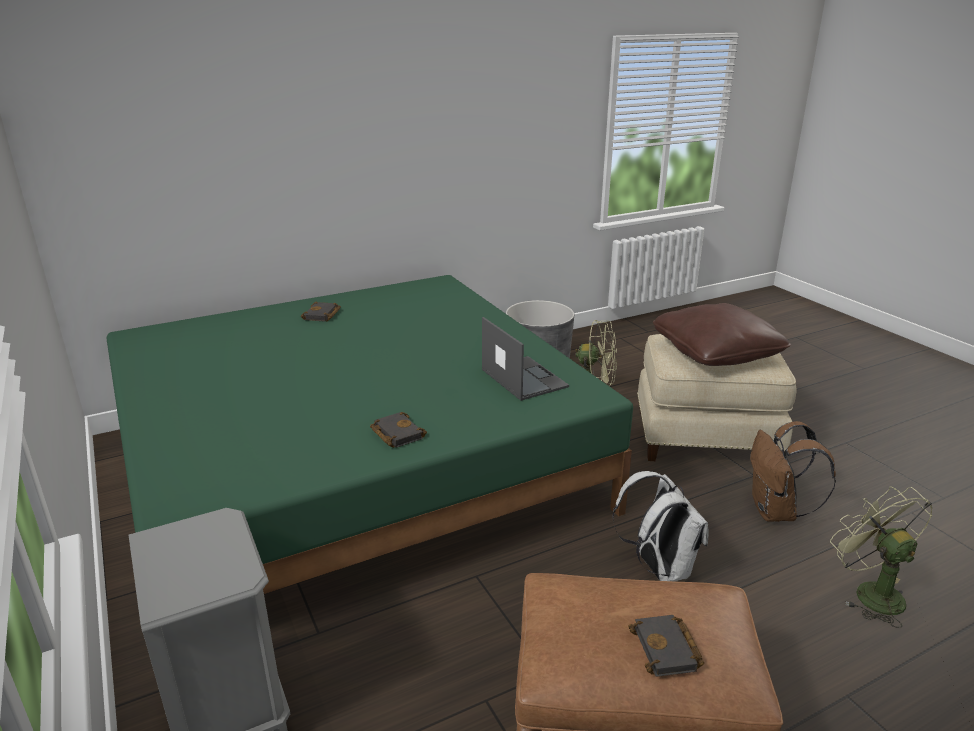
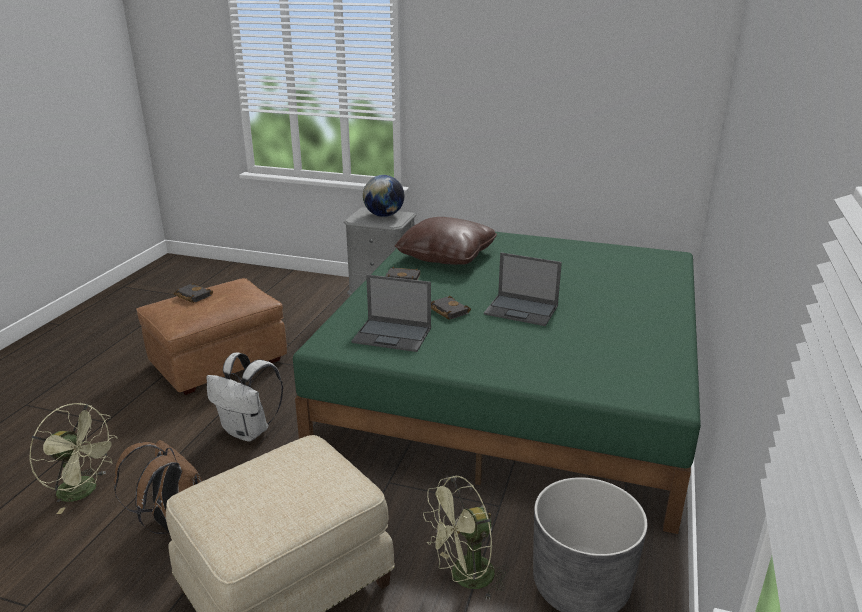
camera: 135 degrees right, 0 degrees up
(180, 556) = (384, 215): none -> globe
(322, 315) = (633, 315): black book -> black book (447, 311)
(380, 351) = (522, 310): none -> laptop
(716, 353) = (276, 487): brown pillow -> brown pillow (446, 256)

